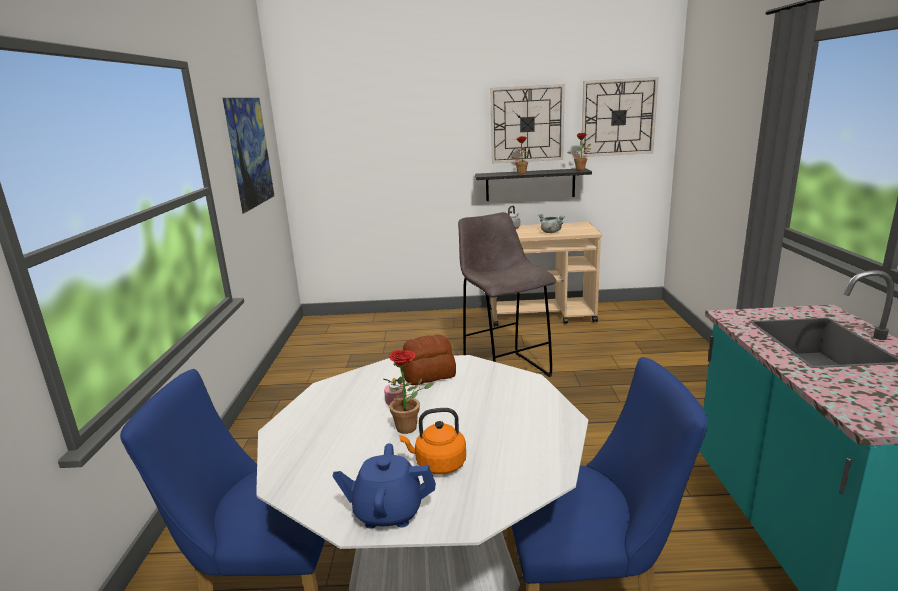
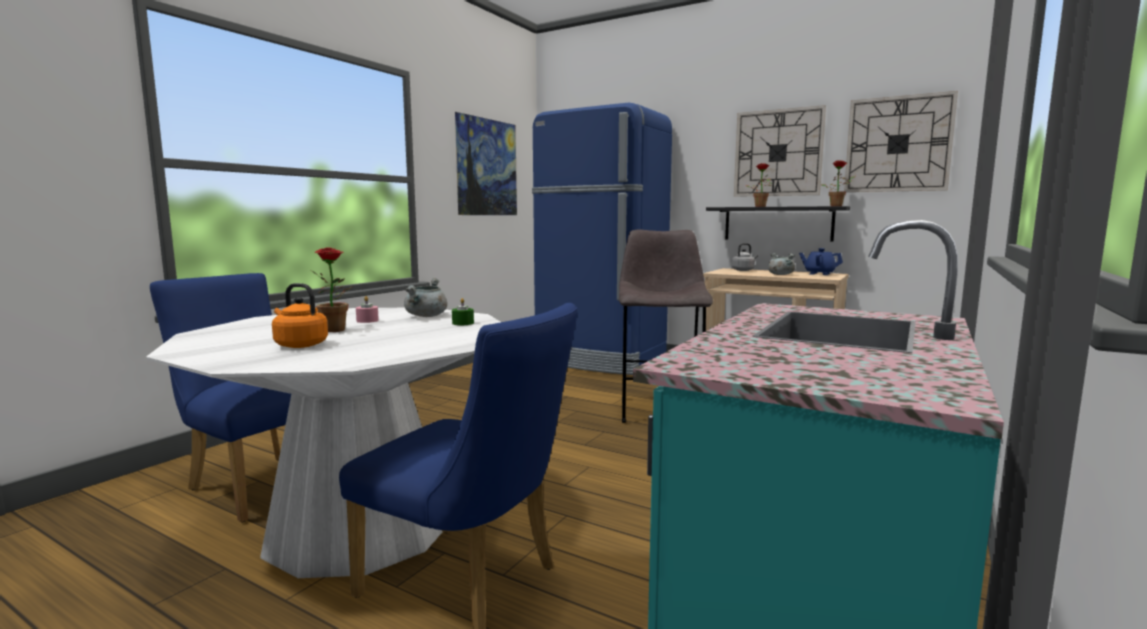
camera: 30 degrees right, 10 degrees down
(388, 512) = (208, 352): blue teapot -> blue teapot (819, 274)
(390, 326) = (600, 360): none -> blue fridge
(429, 375) = (426, 316): bread -> grey cooking pot
(486, 378) = (463, 323): none -> green candle

